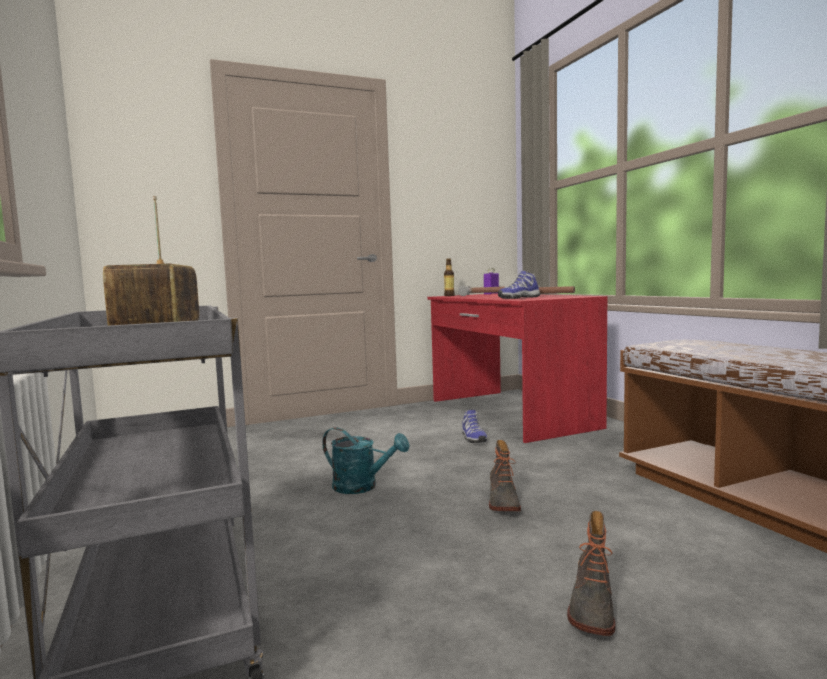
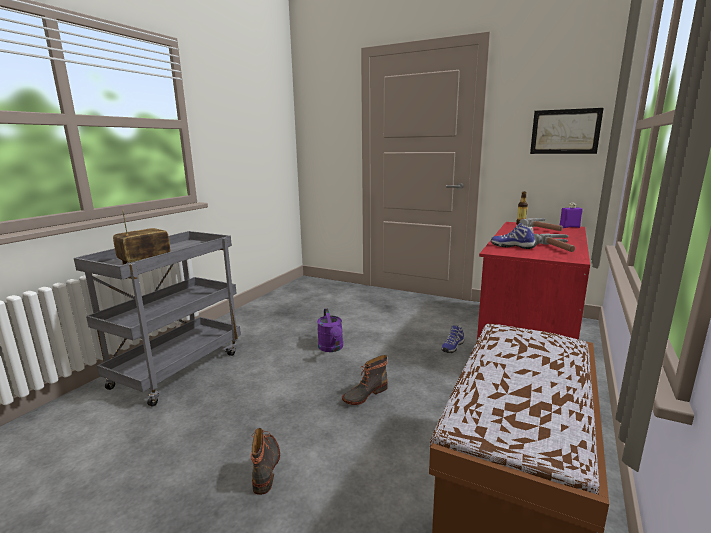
camera: 50 degrees right, 10 degrees up
(362, 487) = (332, 348): turquoise watering can -> purple watering can
(467, 197) = (565, 131): none -> picture
(591, 606) = (266, 466): boot -> boot turned 105 degrees clockwise

